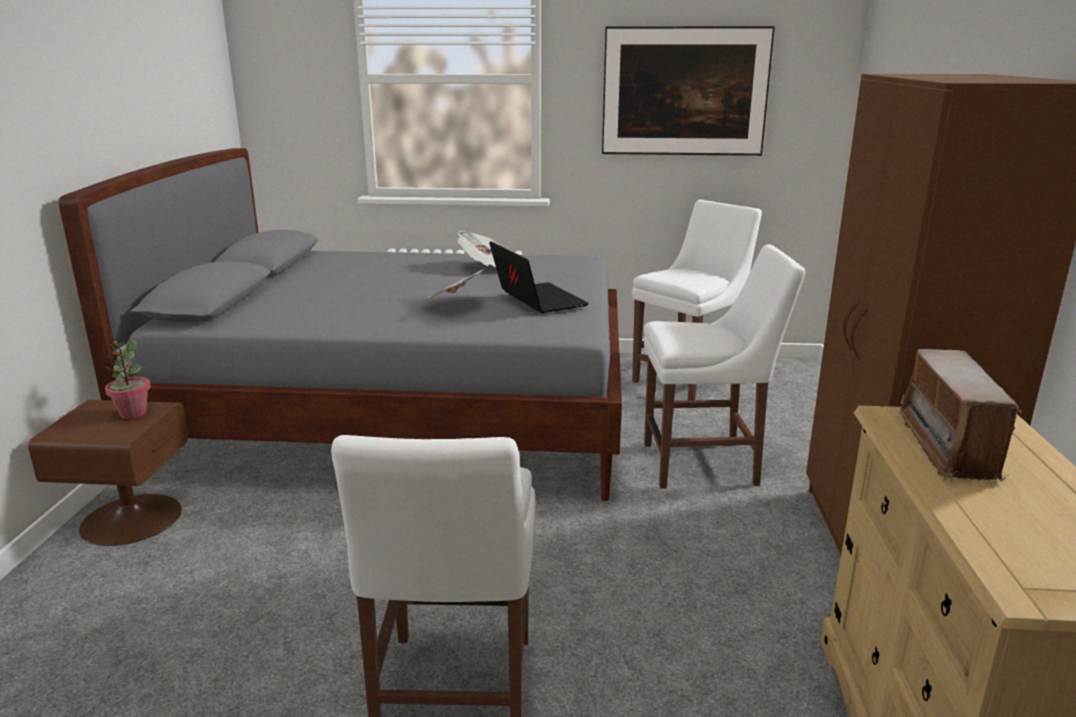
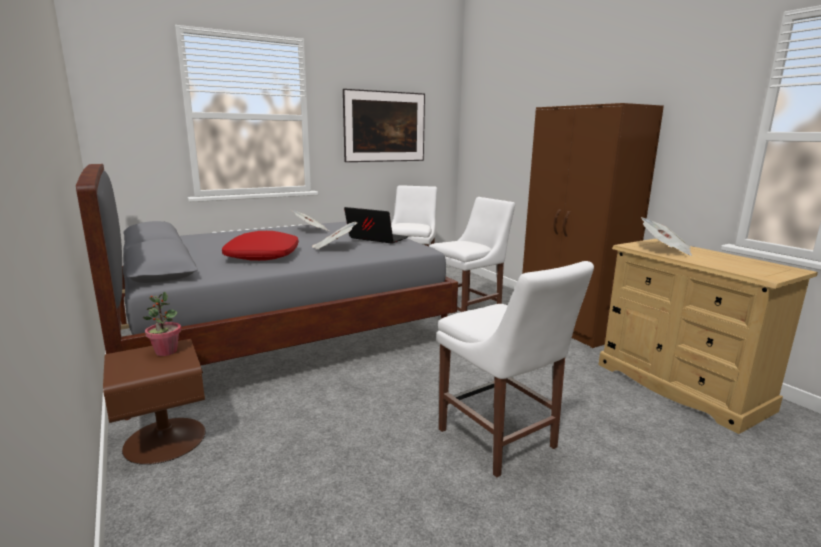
camera: 35 degrees left, 5 degrees down
(344, 303) = (262, 256): none -> red pillow
(948, 447) = (665, 250): radio -> newspaper

